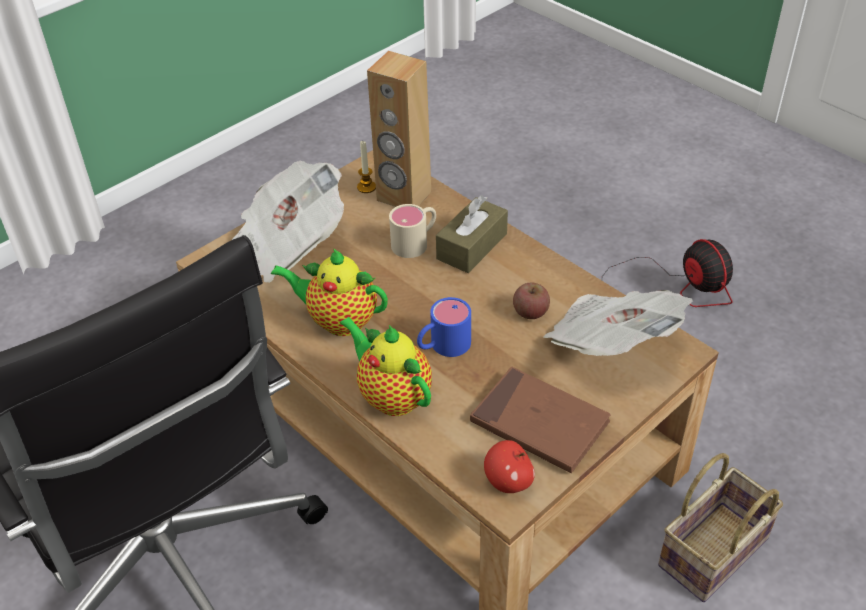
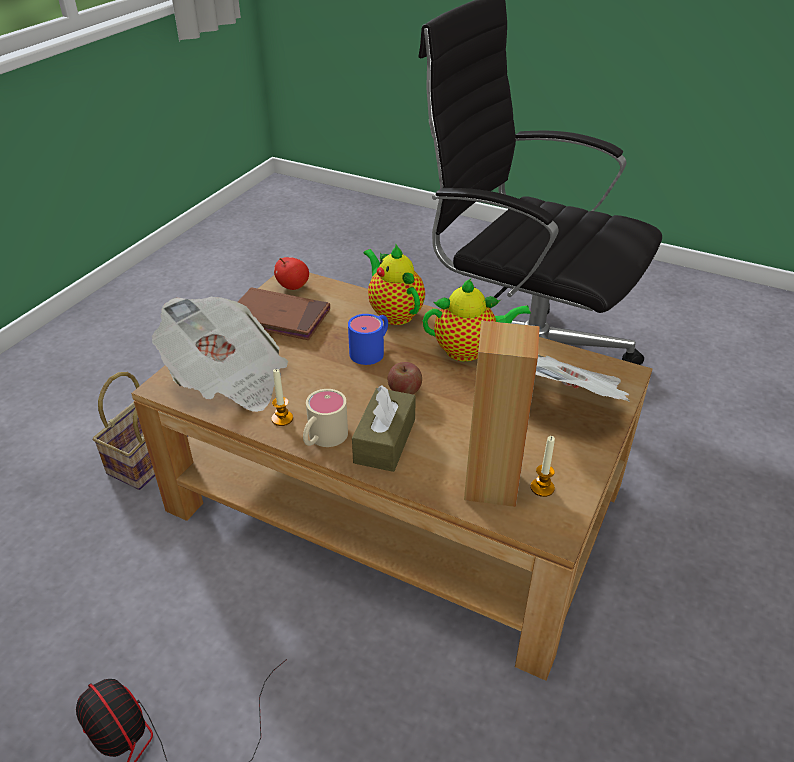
camera: 160 degrees right, 5 degrees down
(392, 396) = (394, 313): teapot -> teapot turned 150 degrees counterclockwise
(415, 242) = (445, 433): beige mug -> beige mug (323, 439)
(530, 312) = (305, 390): apple -> apple (404, 390)
(560, 286) = (282, 418): none -> candle

